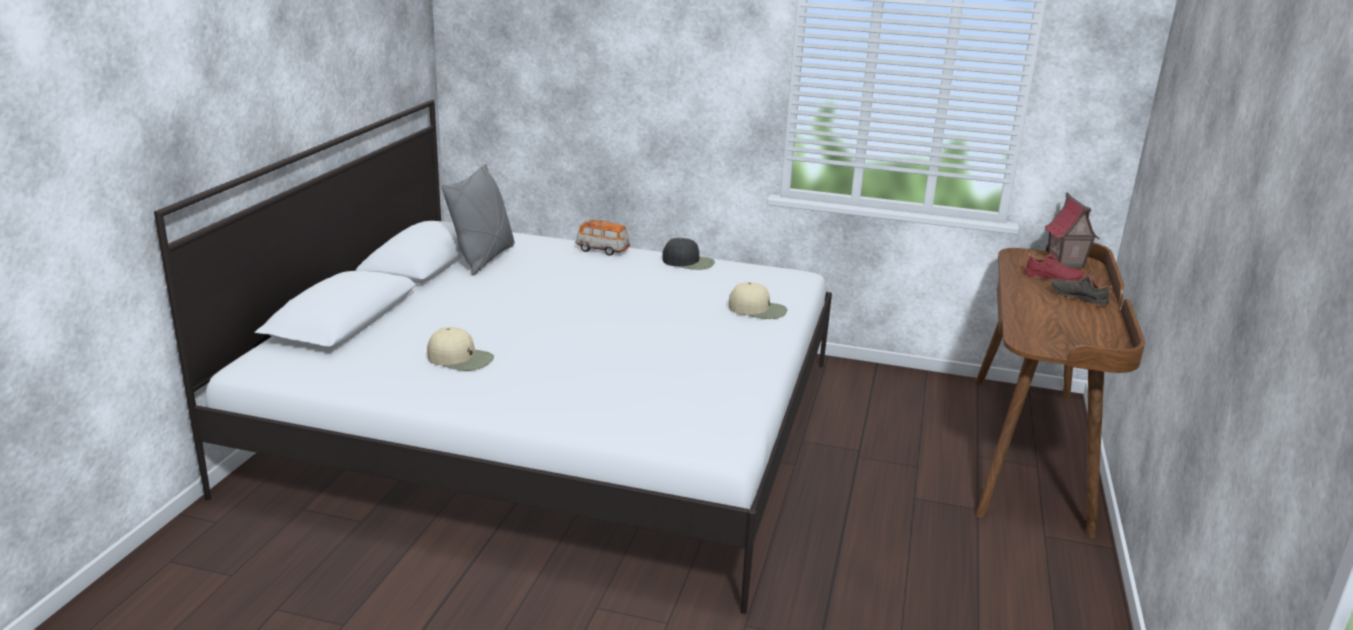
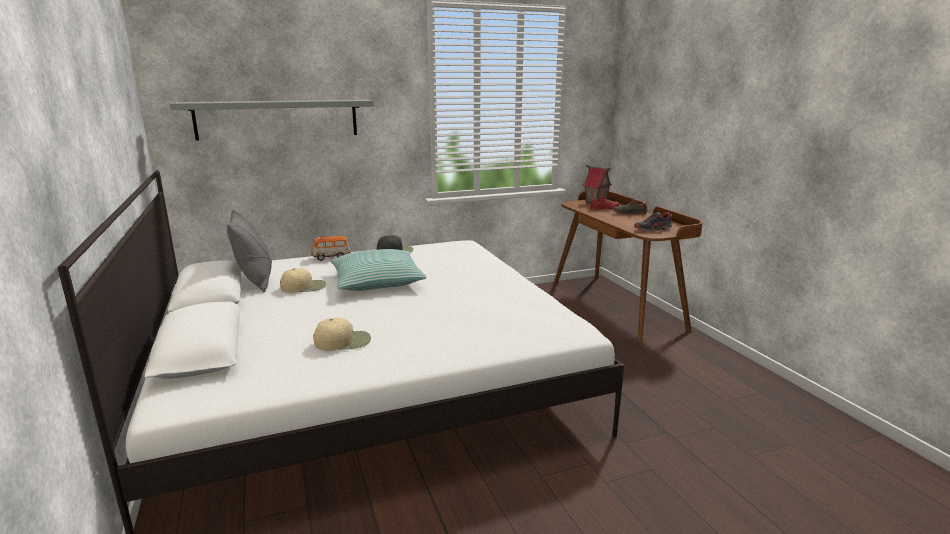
camera: 35 degrees left, 5 degrees down
(579, 52) = (278, 119): none -> grey shelf
(601, 298) = (377, 281): none -> pillow
(758, 309) = (476, 262): beige cap -> beige cap (304, 286)
(1053, 337) = (653, 229): none -> shoe

